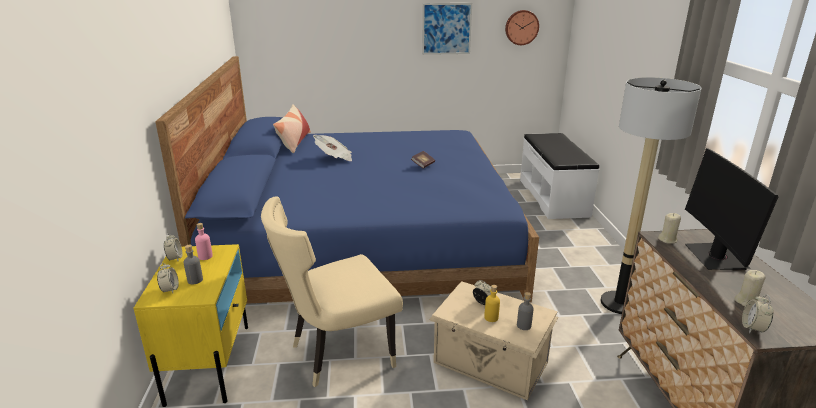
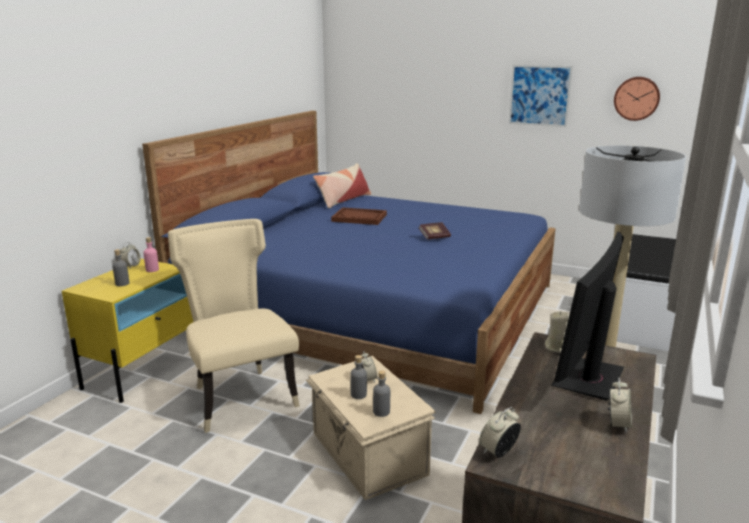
camera: 30 degrees right, 5 degrees down
(170, 290) = (98, 285): alarm clock -> alarm clock (618, 424)
(334, 158) = (359, 218): newspaper -> brown tray
(337, 353) = (240, 396): beige chair -> beige chair turned 60 degrees clockwise
(491, 317) = (358, 394): yellow bottle -> grey bottle
(746, 301) = (542, 428): beige candle -> none

